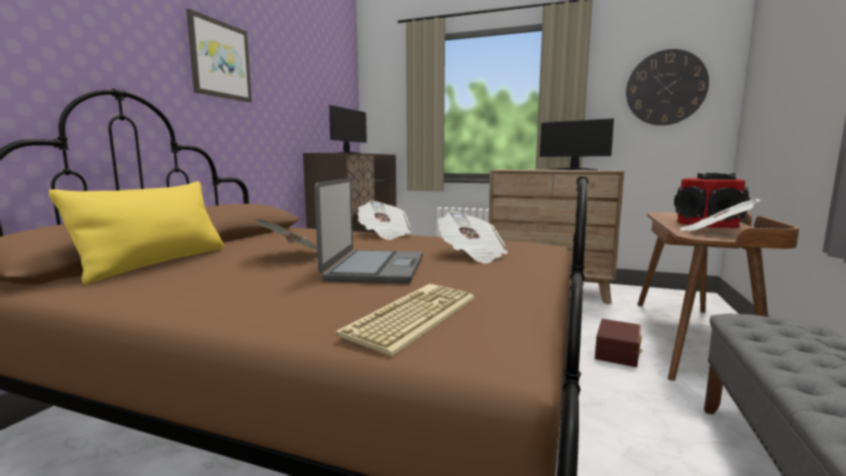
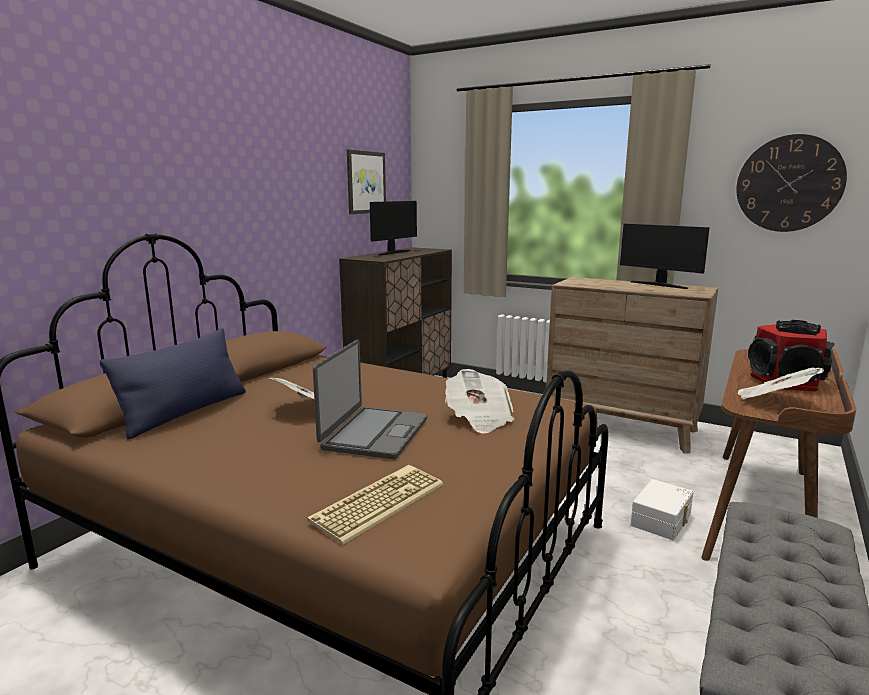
camera: 10 degrees right, 5 degrees up
(157, 263) = (185, 412): yellow pillow -> blue pillow
(220, 60) = (247, 176): picture -> picture (365, 182)
(384, 235) = (407, 376): newspaper -> none
(618, 353) = (662, 520): brown storage box -> white storage box

